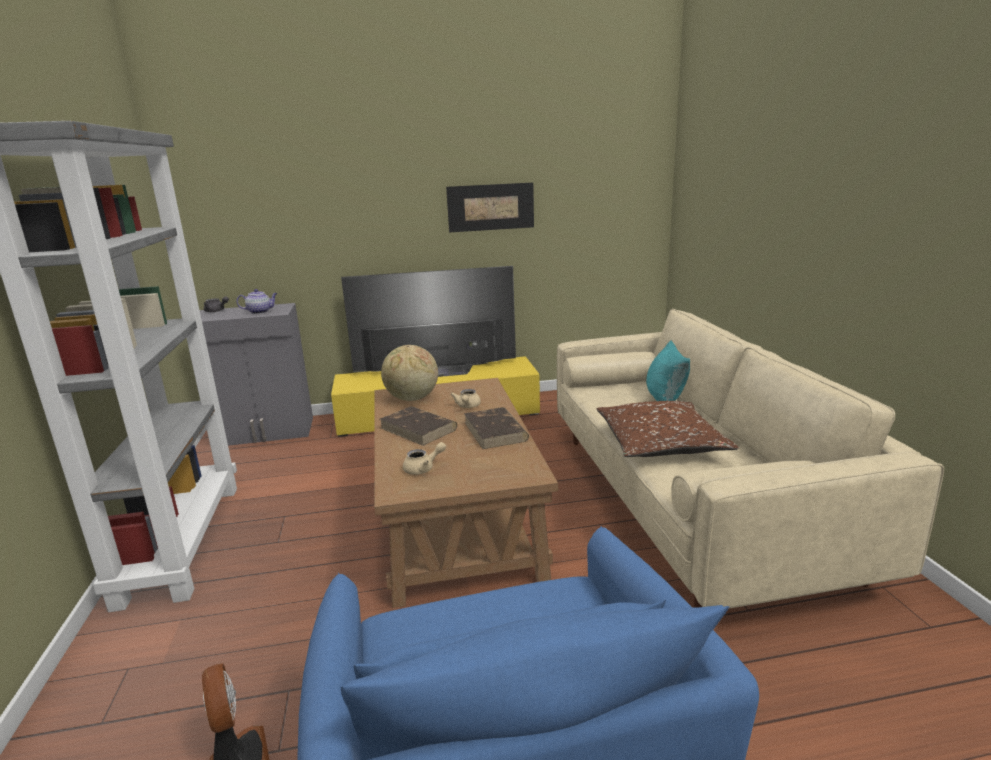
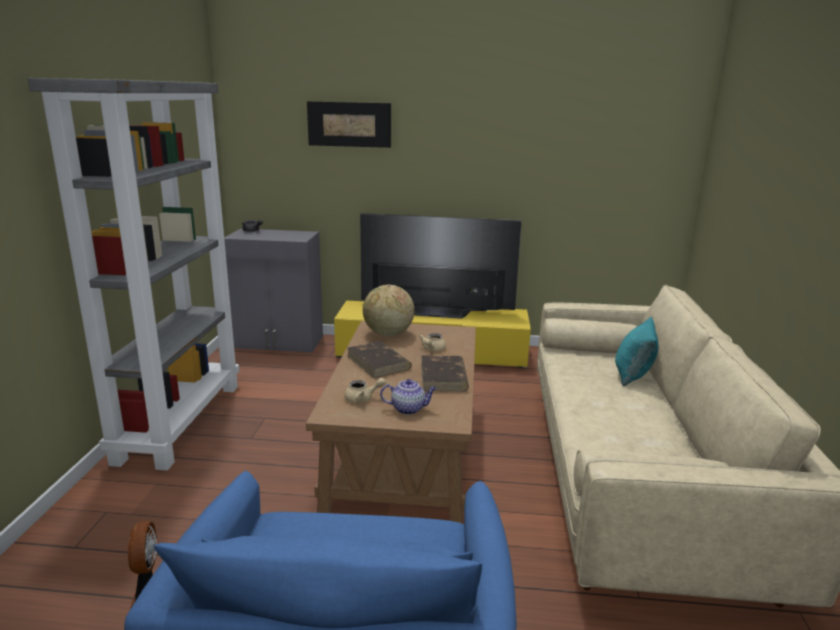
camera: 15 degrees right, 0 degrees up
(260, 312) = (285, 236): teapot -> teapot (409, 409)
(490, 207) = (508, 161): picture -> picture (349, 124)
(660, 444) = (599, 418): brown pillow -> none

